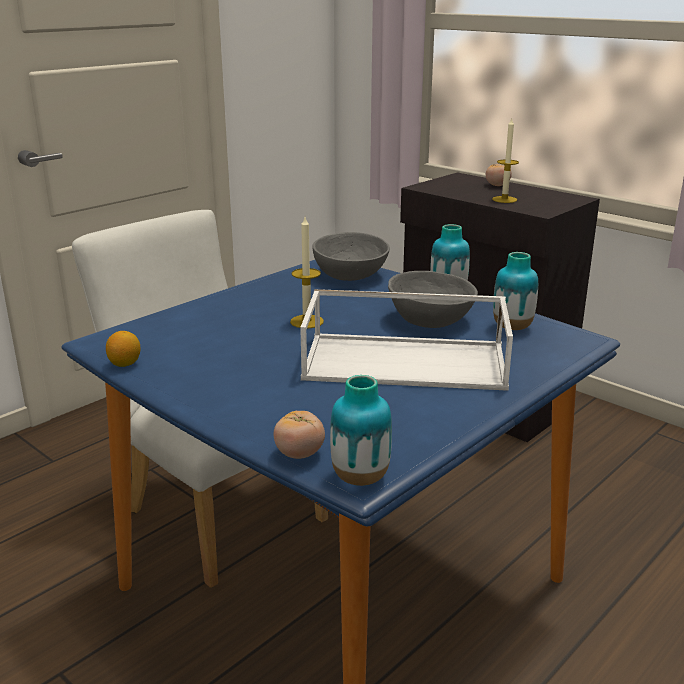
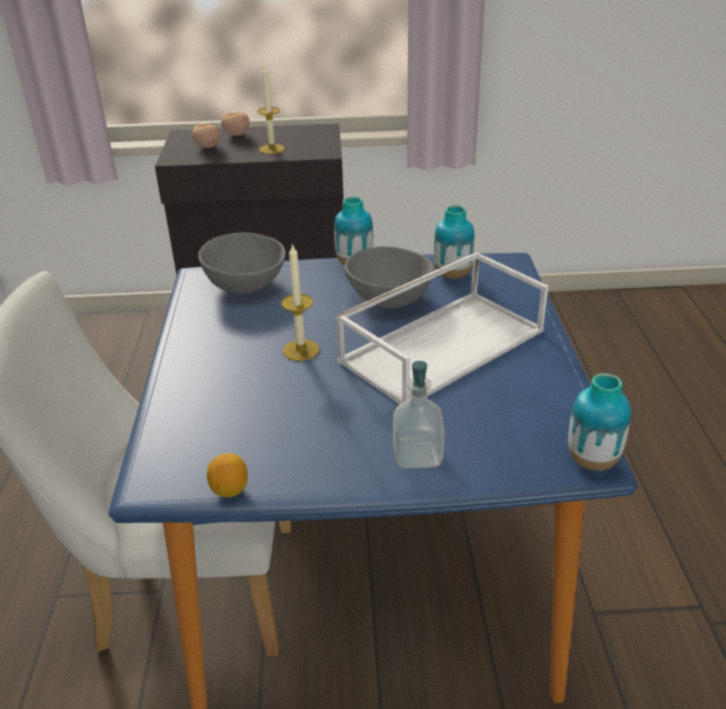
camera: 45 degrees left, 10 degrees up
(252, 406) = (417, 455): none -> soap dispenser
(299, 454) = (525, 471): tomato -> tomato (208, 147)

